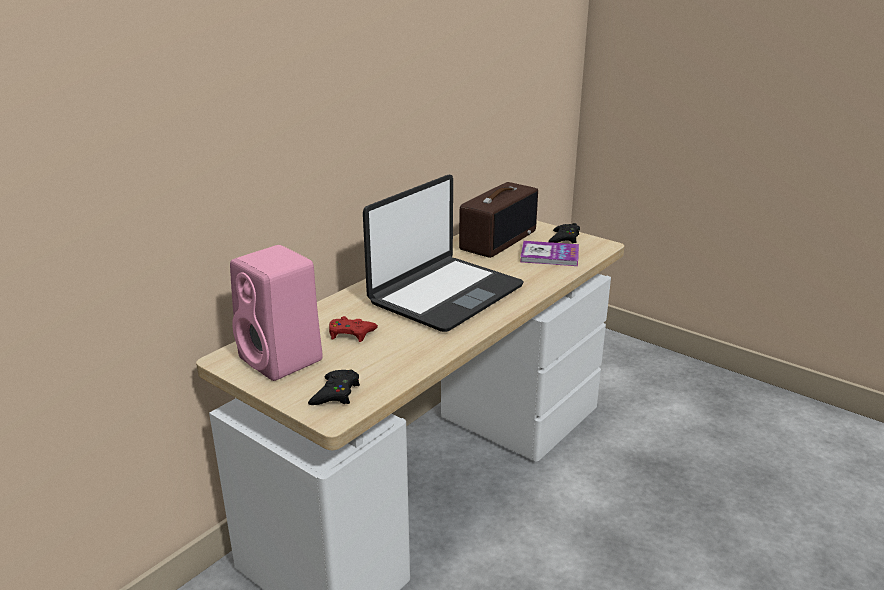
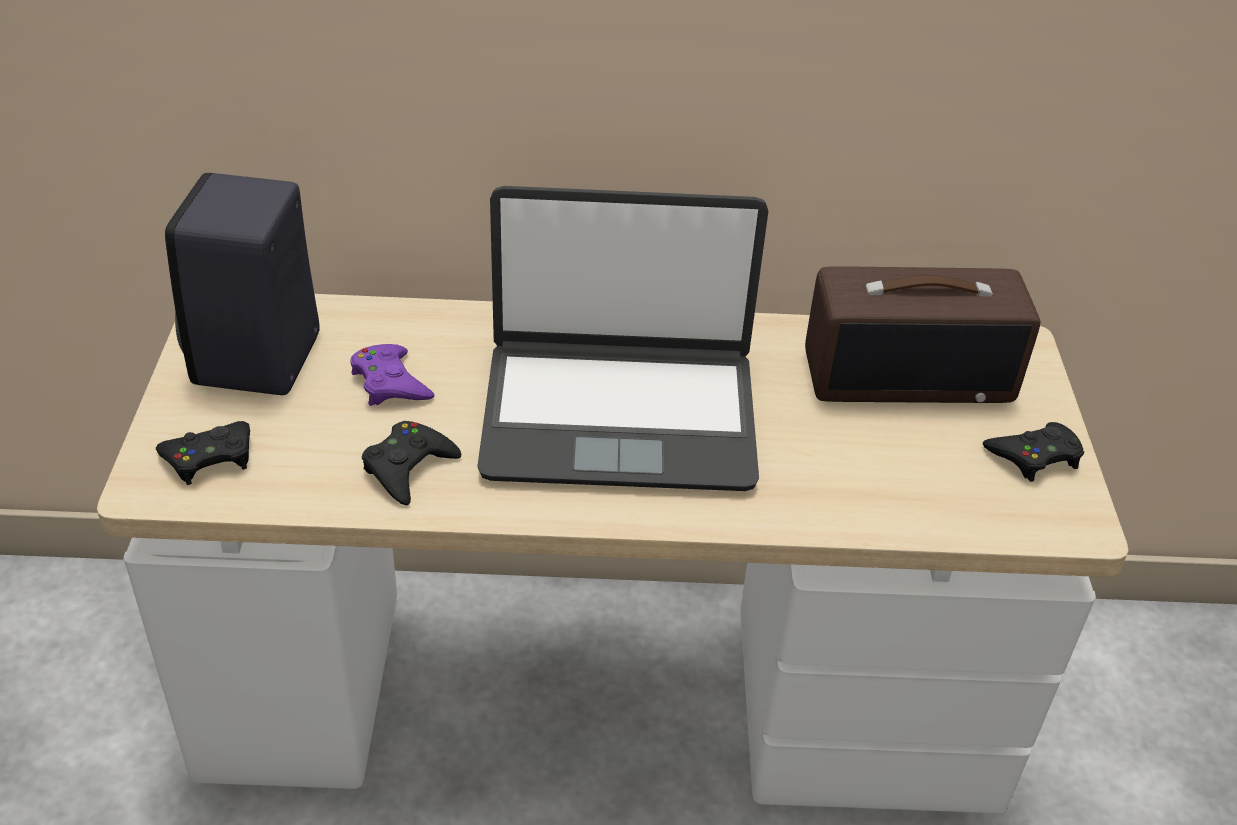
camera: 50 degrees right, 15 degrees up
(283, 360) = (257, 361): pink speaker -> black speaker
(351, 333) = (390, 383): red game controller -> purple game controller
(413, 347) = (408, 468): none -> black game controller
(549, 255) = (928, 470): book -> none

